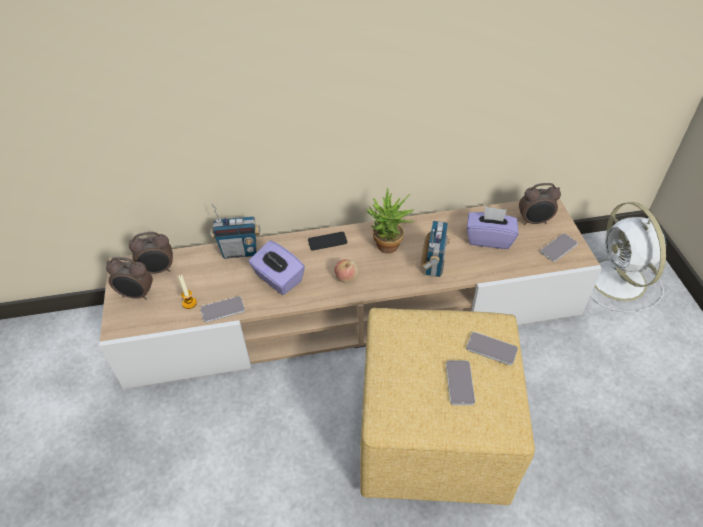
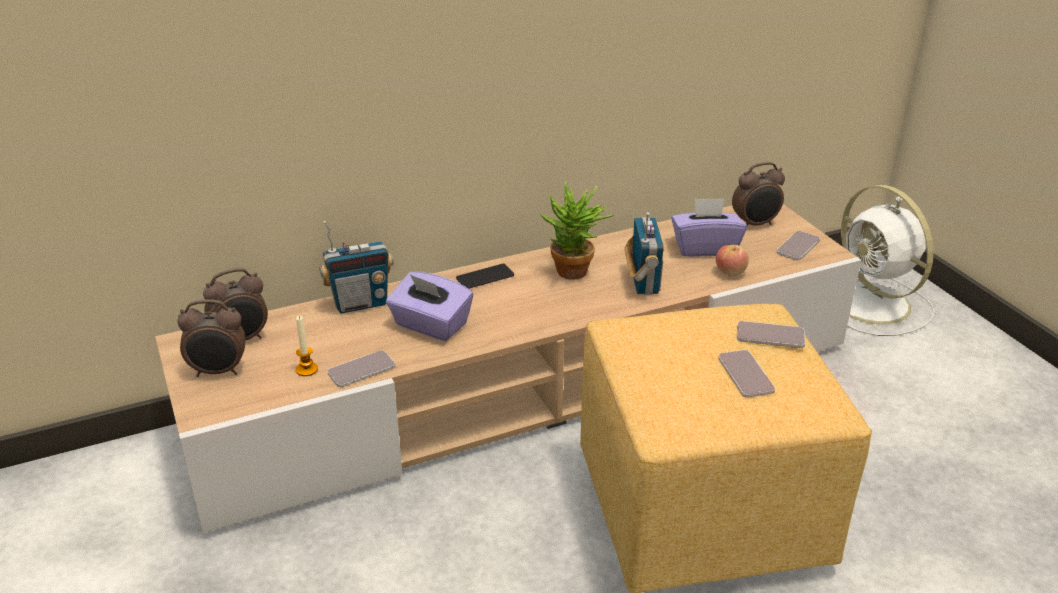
camera: 15 degrees left, 15 degrees down
(346, 278) = (529, 311): apple -> apple (730, 272)

